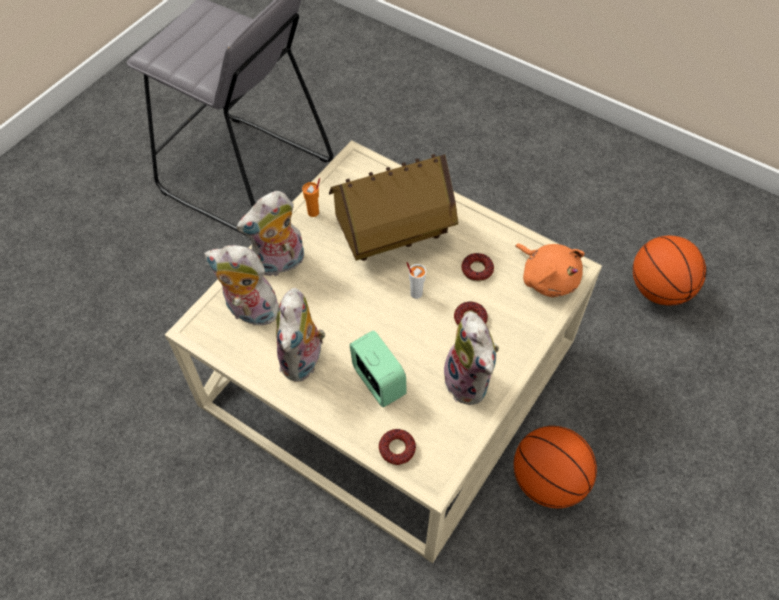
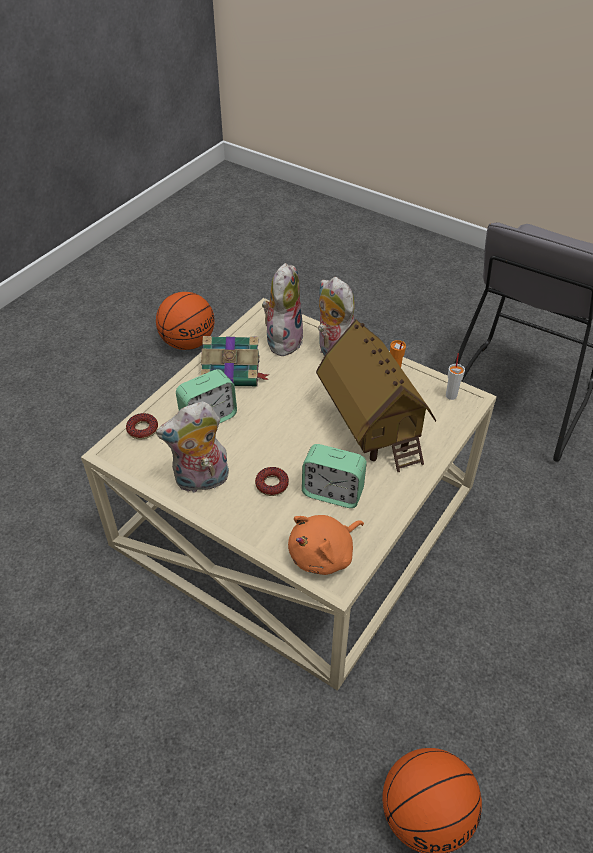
camera: 90 degrees right, 10 degrees down
(303, 361) = (233, 372): plush toy -> book
(416, 293) = (303, 444): white cup -> white cup (451, 395)
(477, 270) = (332, 493): donut -> alarm clock
(547, 480) = (172, 645): basketball -> basketball (188, 342)

